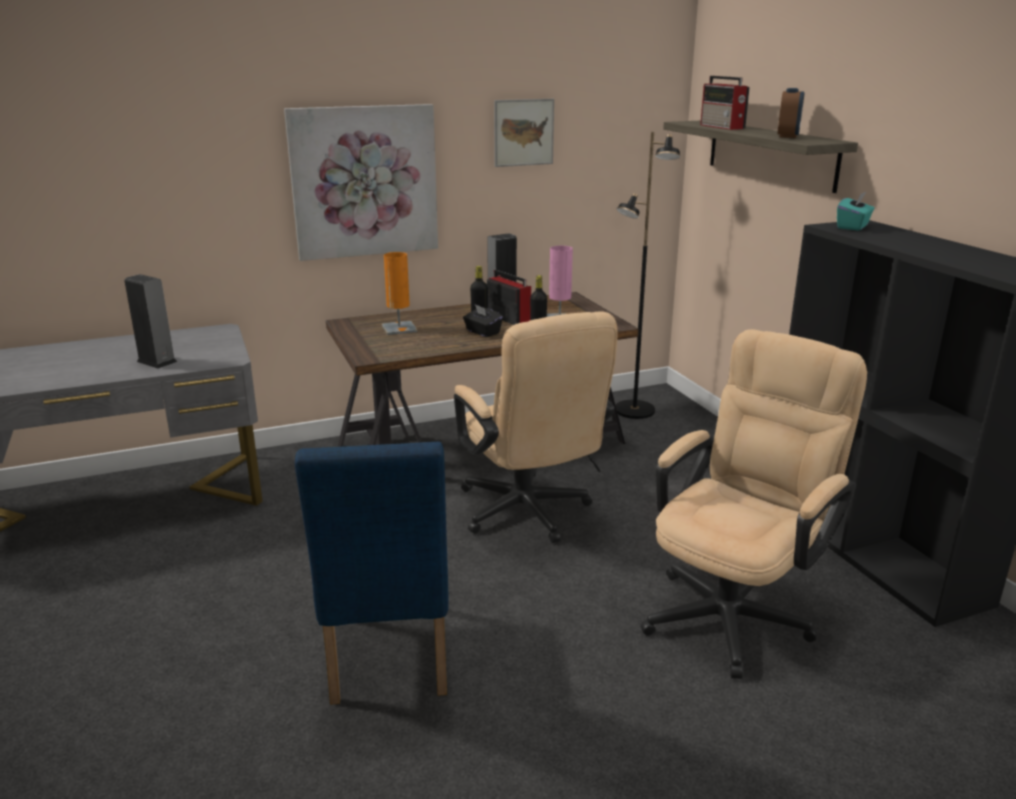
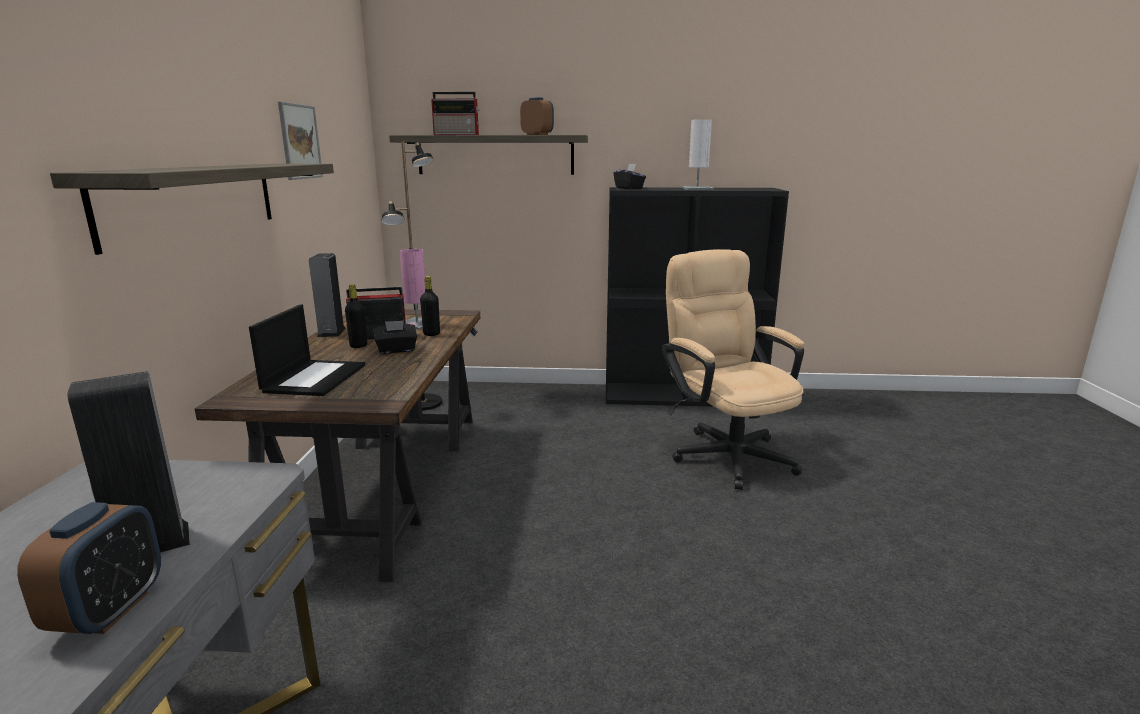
camera: 65 degrees left, 5 degrees down
(105, 373) = (109, 611): none -> alarm clock
(364, 182) = (194, 200): picture -> shelf
(388, 661) = (732, 629): blue chair -> none
(399, 328) = (314, 378): orange table lamp -> laptop
(529, 515) = (541, 492): beige office chair -> none
(853, 227) = (629, 188): turquoise tissue box -> black tissue box
(919, 248) = (697, 189): none -> white table lamp

